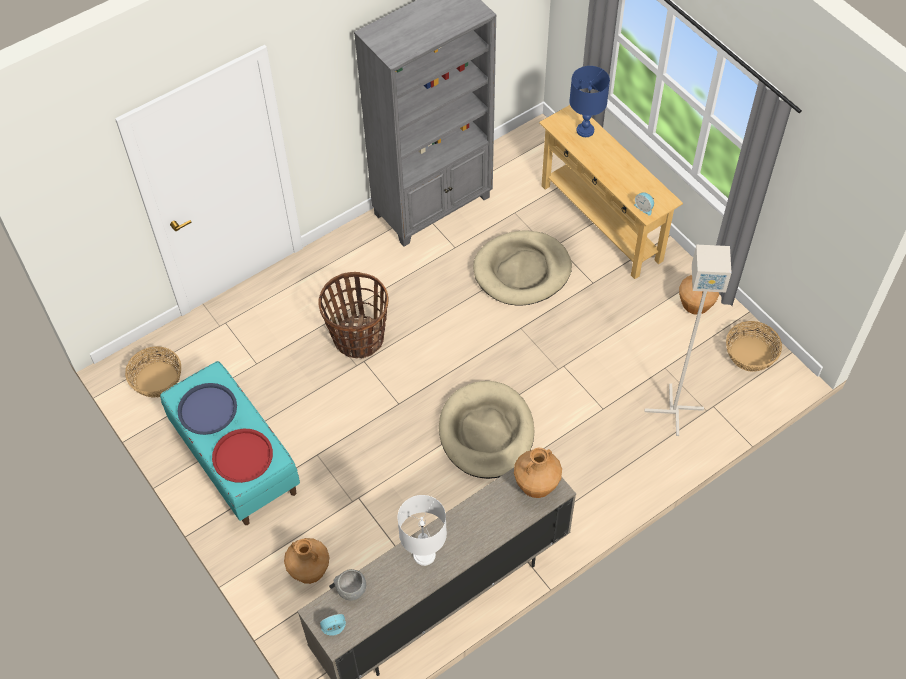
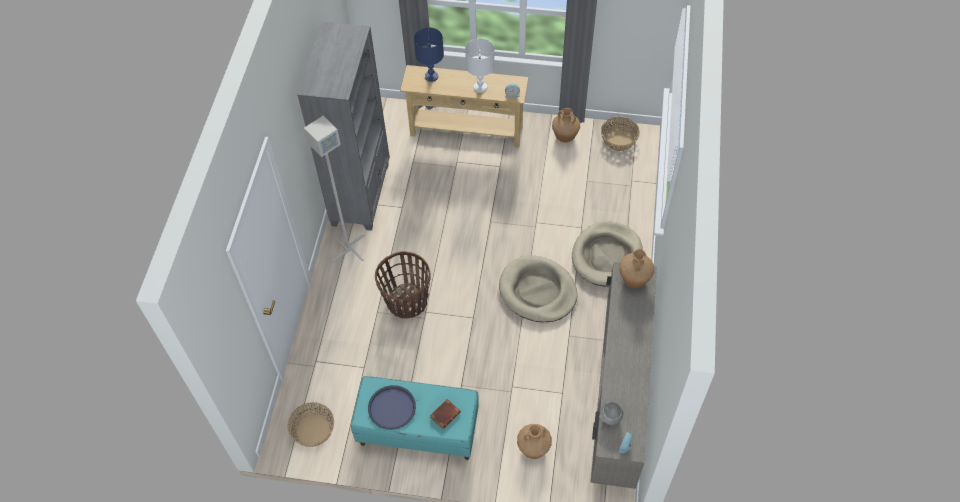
camera: 45 degrees left, 0 degrees up
(242, 456) = (445, 414): red tray -> brown book
(424, 555) = (623, 365): white table lamp -> white table lamp (480, 87)
(522, 271) = (454, 190): beige dog bed -> beige dog bed (607, 256)
(673, 410) = (615, 199): grey floor lamp -> grey floor lamp (348, 249)

